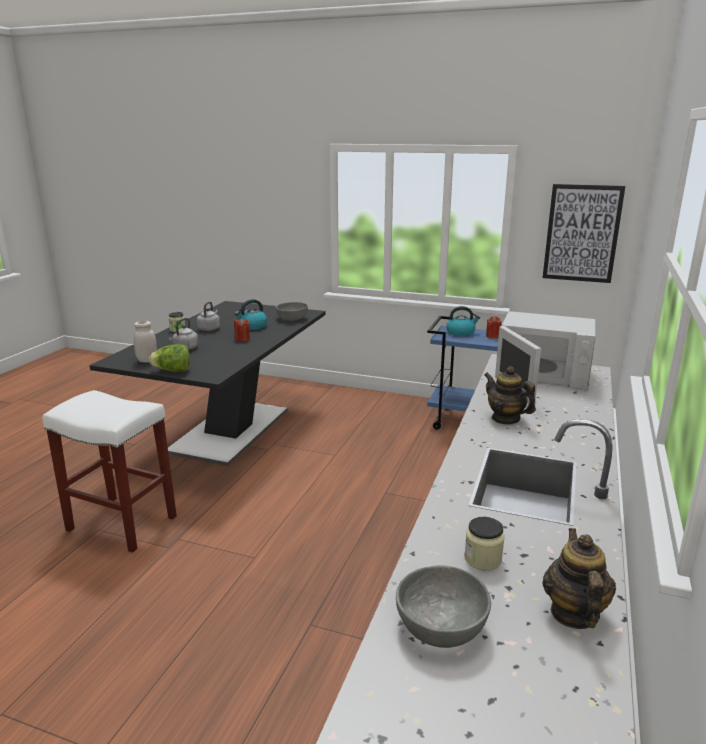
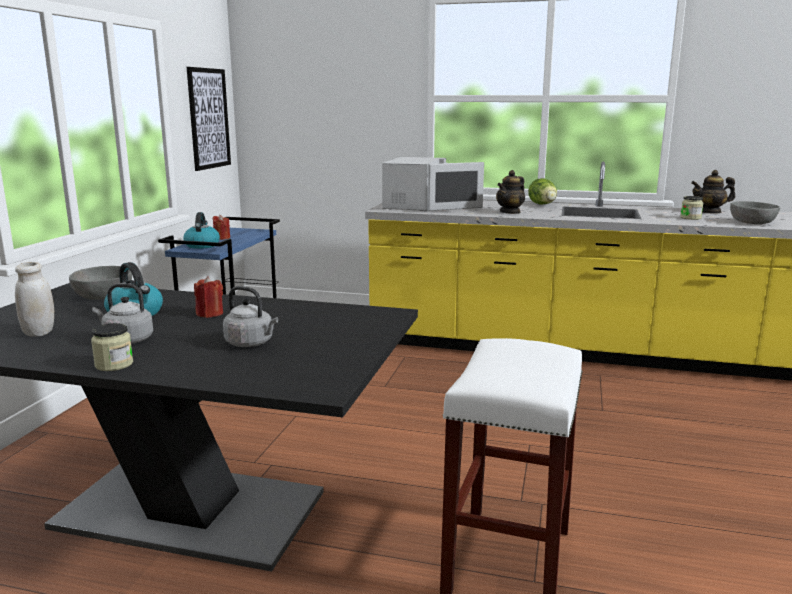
camera: 95 degrees left, 5 degrees down
(147, 360) = (318, 361): white jar -> white jar (39, 332)
(172, 371) = (371, 337): lettuce -> lettuce (543, 205)

